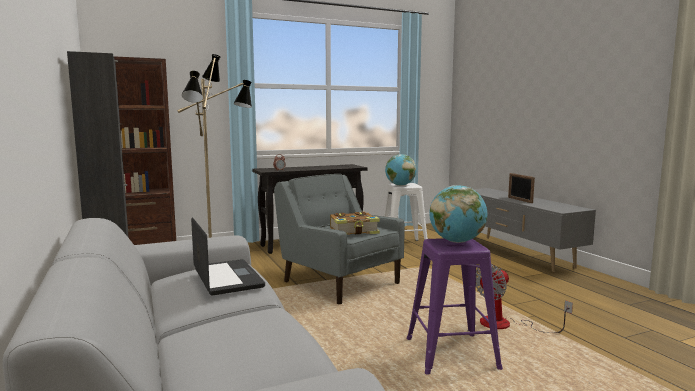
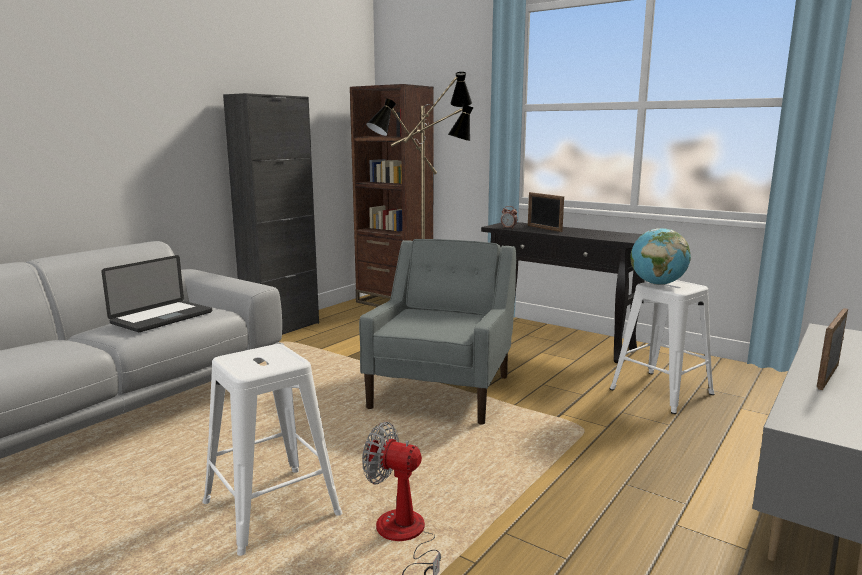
camera: 60 degrees right, 5 degrees up
(295, 168) = (544, 228): none -> picture frame
(354, 231) = (427, 325): book -> none
(450, 354) = (269, 509): purple stool -> white stool
(457, 241) = (273, 358): globe -> none

